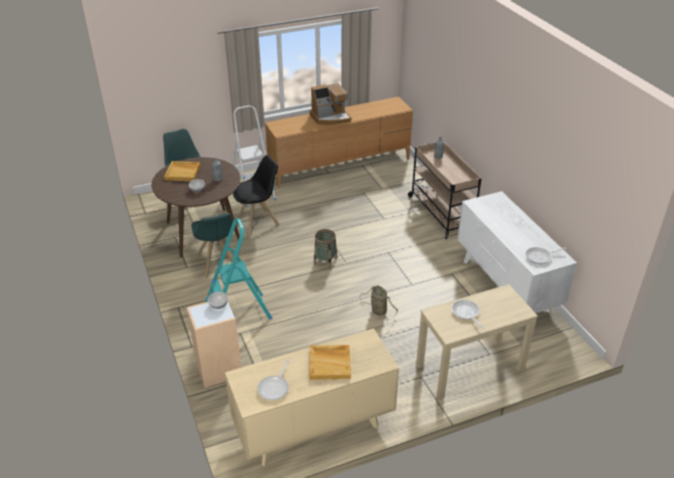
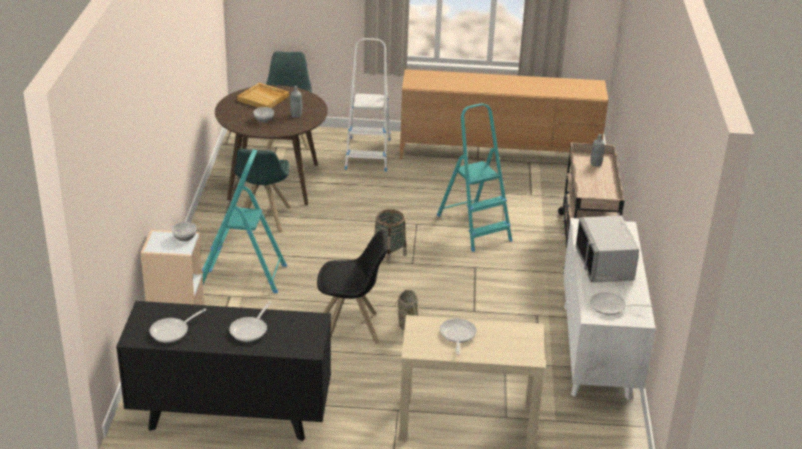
camera: 25 degrees right, 5 degrees down
(258, 222) = (344, 189): black chair -> black chair (351, 328)
(314, 428) = (231, 415): beige dresser -> black dresser
(330, 118) = (490, 83): coffee machine -> none
(330, 363) = (250, 329): beige tray -> frying pan
(365, 223) = (474, 228): none -> turquoise step ladder
(511, 228) = (605, 265): none -> grey microwave

